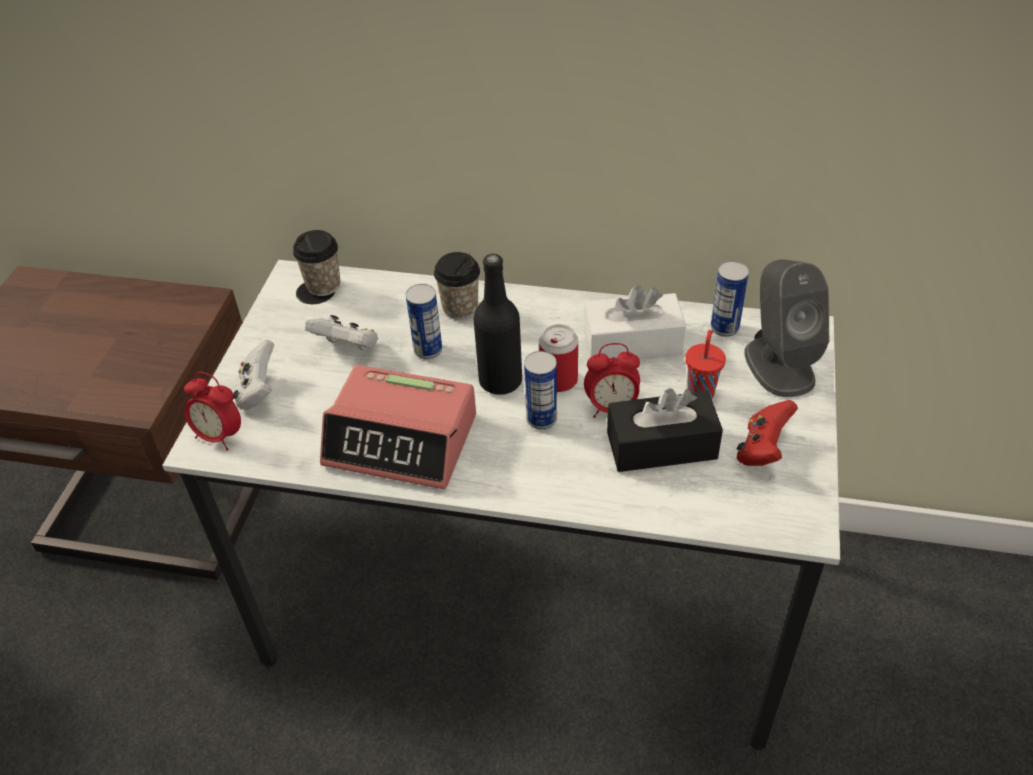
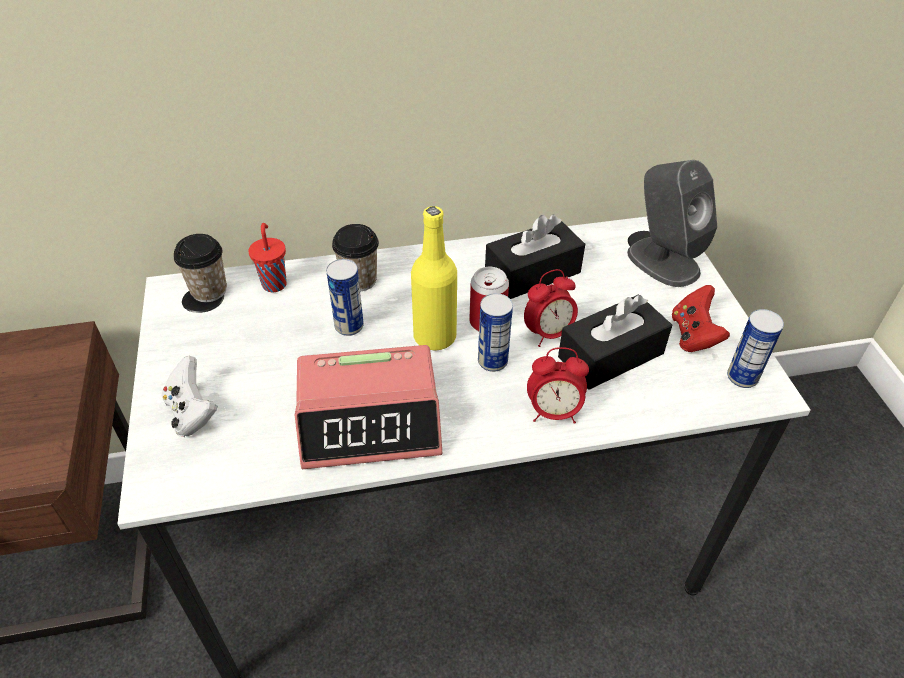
camera: 25 degrees left, 0 degrees up
(219, 436) = (171, 472): alarm clock -> alarm clock (553, 412)
(347, 347) = (266, 344): white game controller -> none
(500, 381) = (434, 337): black bottle -> yellow bottle
(632, 343) = (532, 273): white tissue box -> black tissue box
(701, 392) = (614, 300): red cup -> red cup (274, 283)
(724, 328) = (600, 242): can -> can (742, 377)

